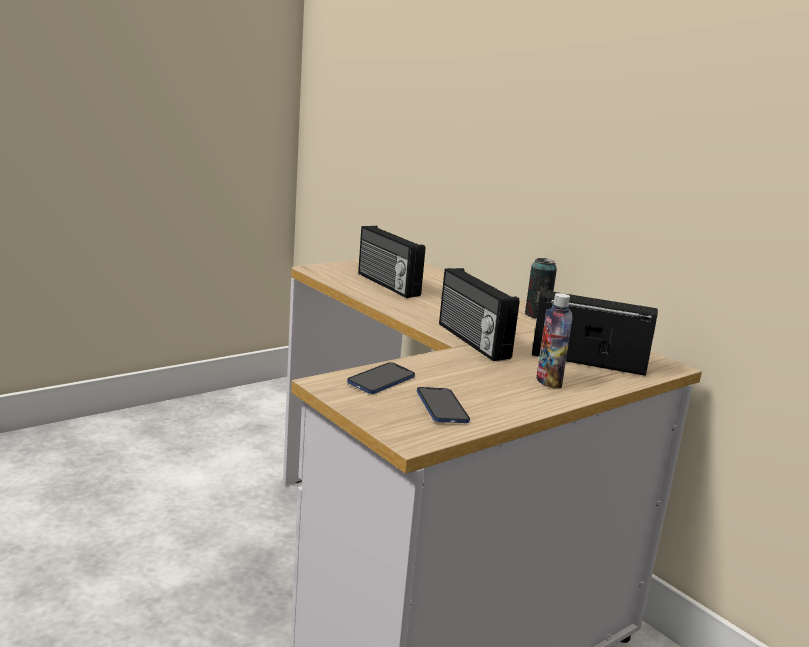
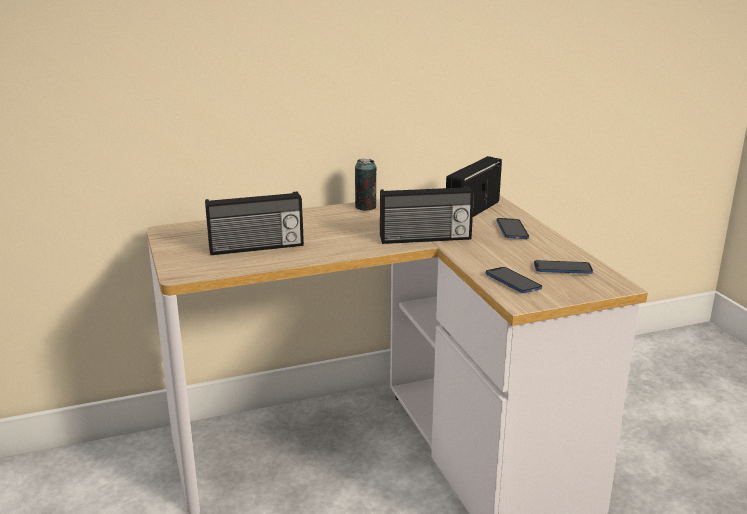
camera: 70 degrees left, 5 degrees up
(548, 382) = (512, 230): bottle -> phone

